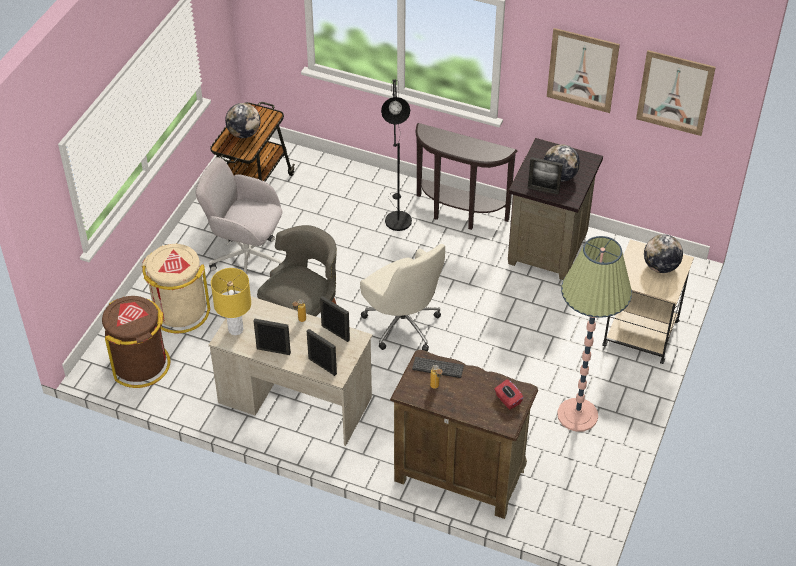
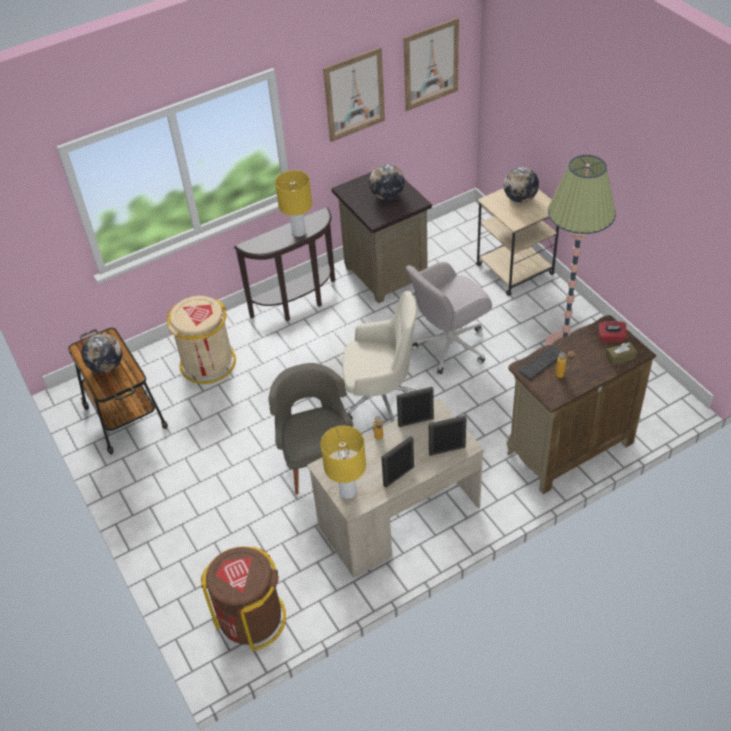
camera: 50 degrees left, 0 degrees up
(179, 312) = (216, 552): beige trash can -> beige trash can (208, 363)
(247, 260) = (205, 468): grey office chair -> grey office chair (449, 347)
(397, 217) = (261, 342): black floor lamp -> none
(469, 150) = (299, 232): none -> yellow table lamp
(489, 416) = (620, 357): none -> brown tissue box
(543, 190) = (393, 212): picture frame -> none

